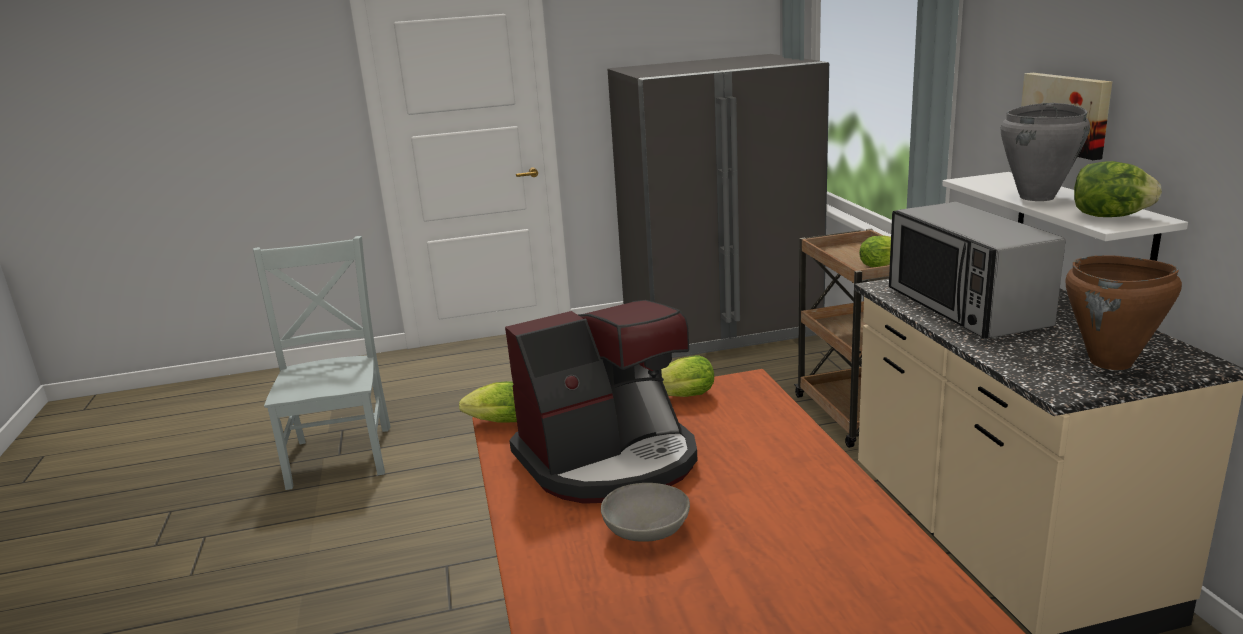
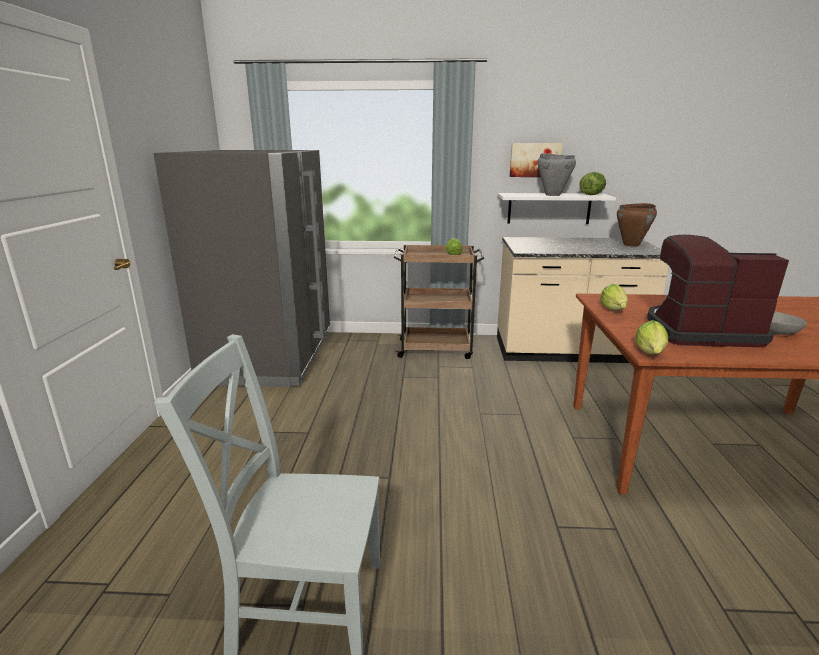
camera: 75 degrees left, 0 degrees up
(610, 460) = (699, 331): coffee machine -> coffee machine turned 75 degrees counterclockwise
(965, 307) = (562, 247): microwave -> none

